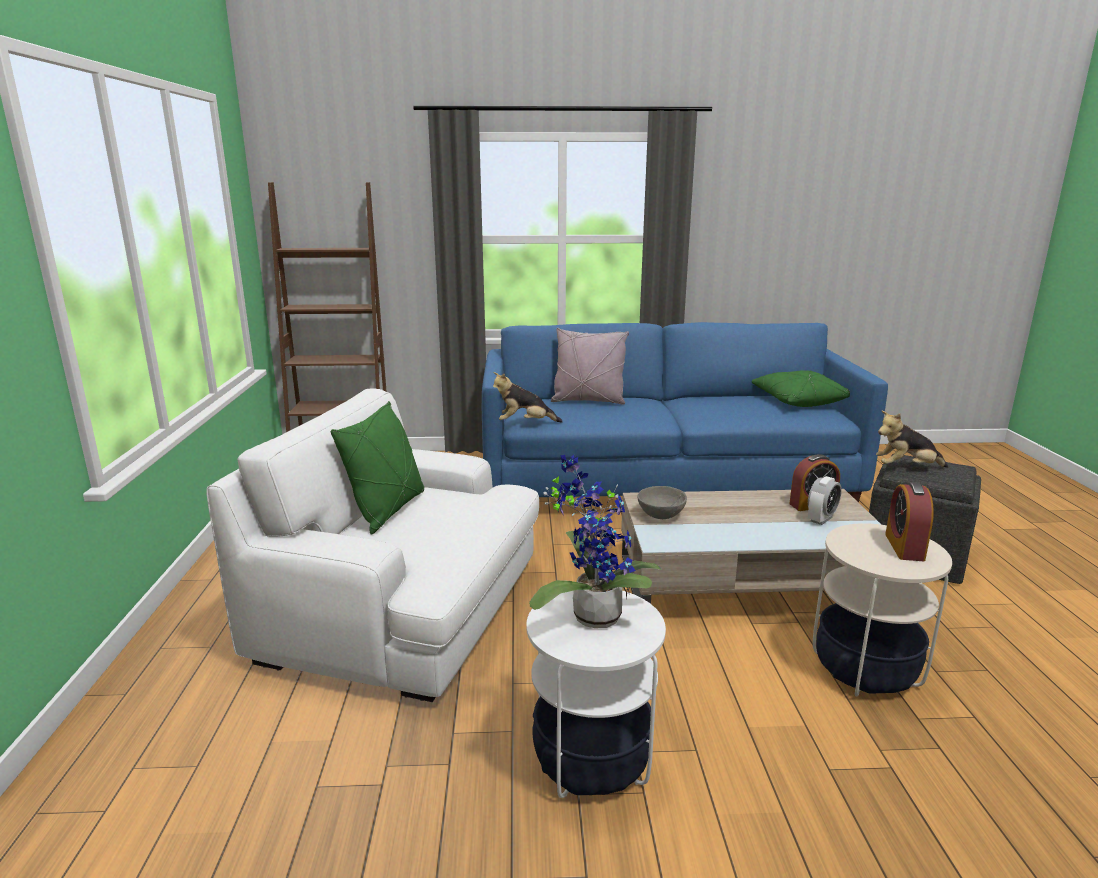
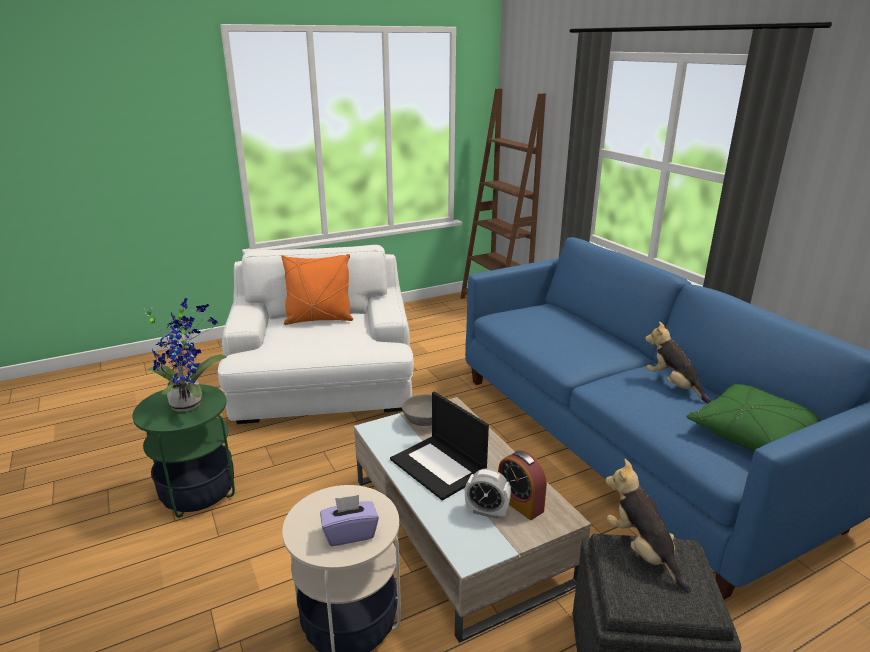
camera: 65 degrees right, 5 degrees up
(387, 510) = (319, 319): green pillow -> orange pillow
(524, 423) = (491, 316): plush toy -> plush toy (673, 386)
(588, 401) = (579, 326): purple pillow -> none
(592, 762) = (198, 494): white side table -> green side table
(746, 524) = (439, 467): none -> laptop
(904, 547) = (350, 533): alarm clock -> purple tissue box

